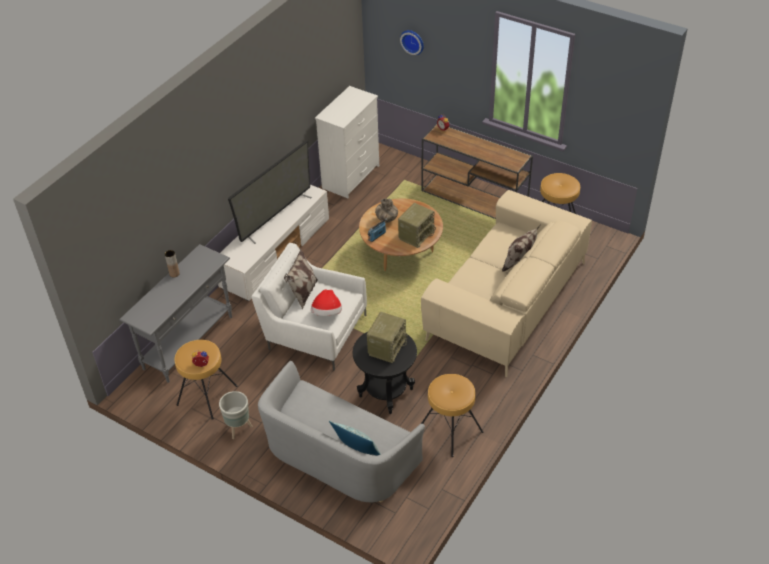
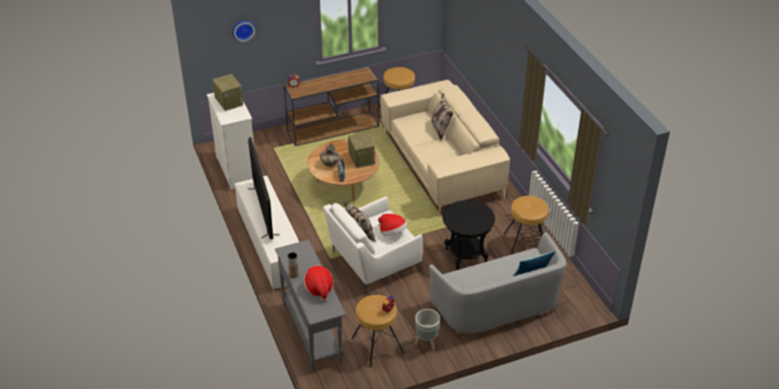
camera: 55 degrees left, 5 degrees down
(168, 300) = (319, 289): none -> hat
(387, 347) = (466, 214): radio -> radio (228, 102)

